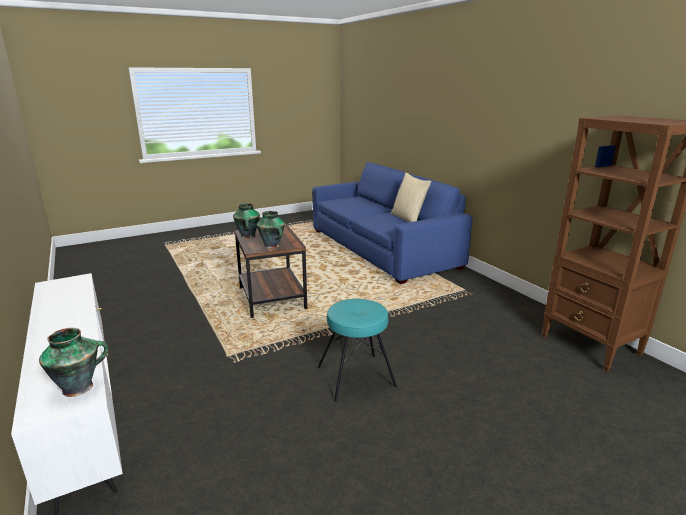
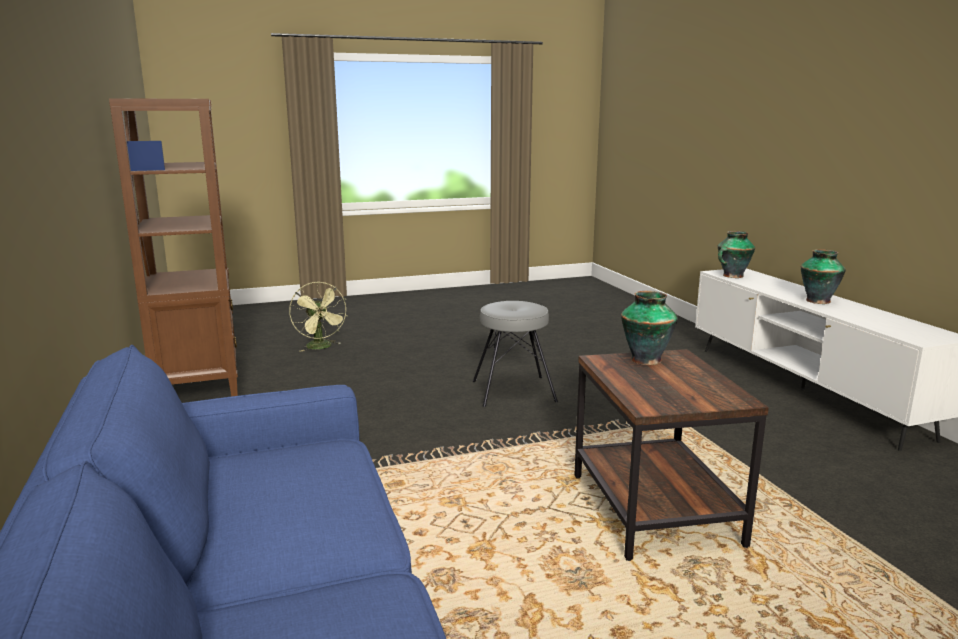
camera: 170 degrees left, 5 degrees down
(248, 236) = (714, 384): vase -> vase (817, 301)
(356, 377) = (513, 390): turquoise stool -> grey stool
(408, 218) = (219, 503): beige pillow -> none
(608, 436) = (321, 347): none -> green fan

